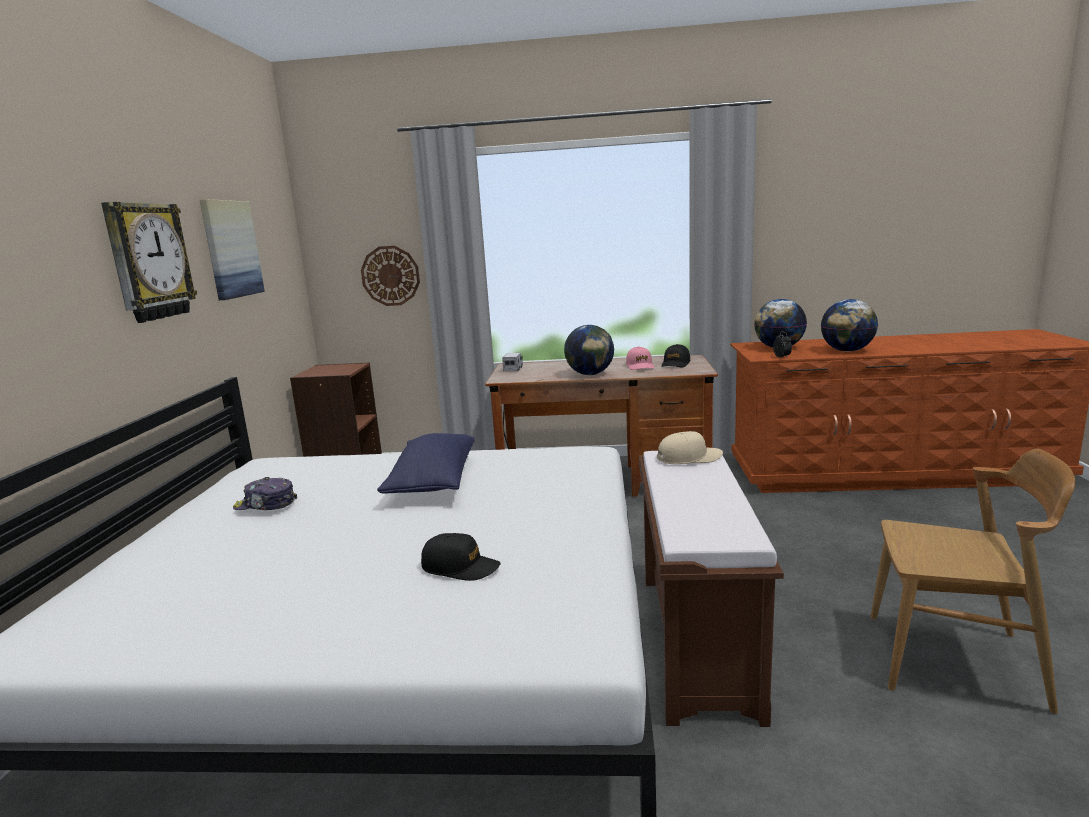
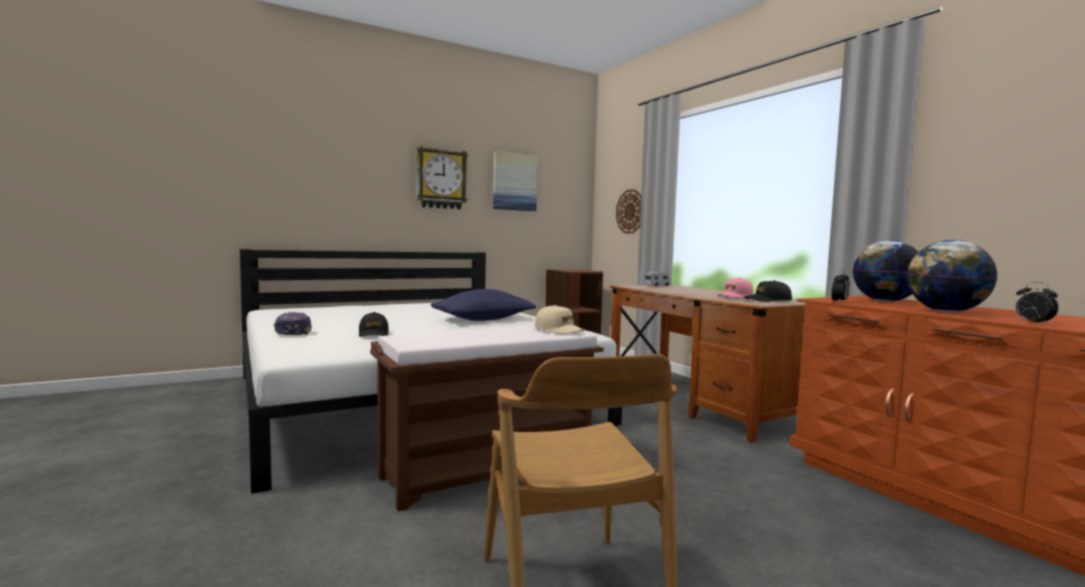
camera: 55 degrees right, 10 degrees down
(265, 505) = (418, 307): cap -> cap (292, 332)
(590, 374) = (679, 292): globe -> none
(910, 351) = (1033, 323): none -> alarm clock

